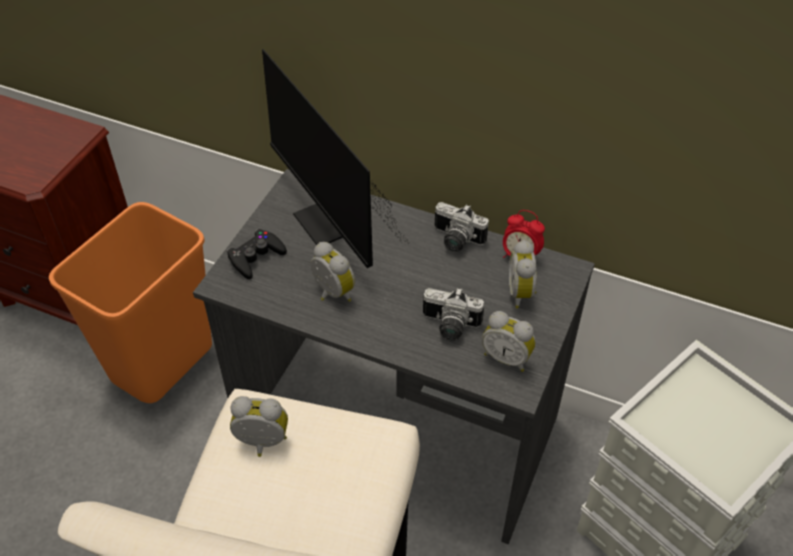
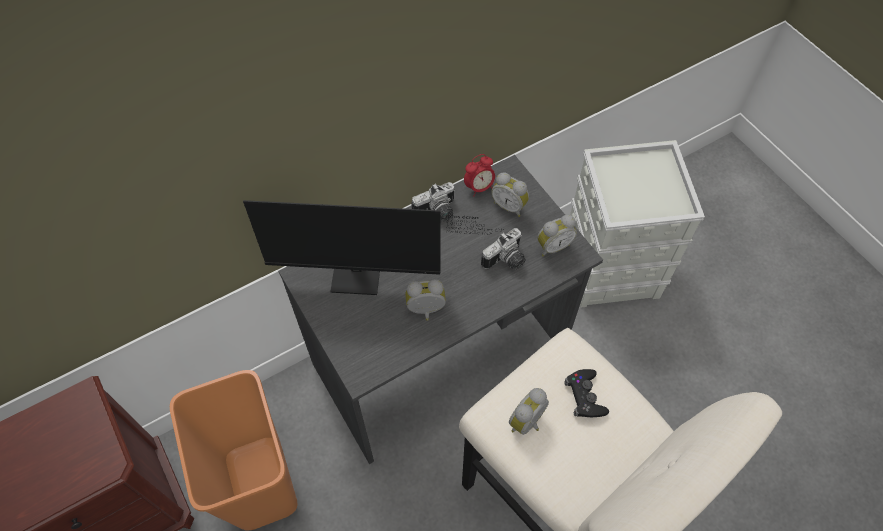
camera: 55 degrees left, 10 degrees up
(256, 257) = (353, 339): black game controller -> black game controller (585, 396)

